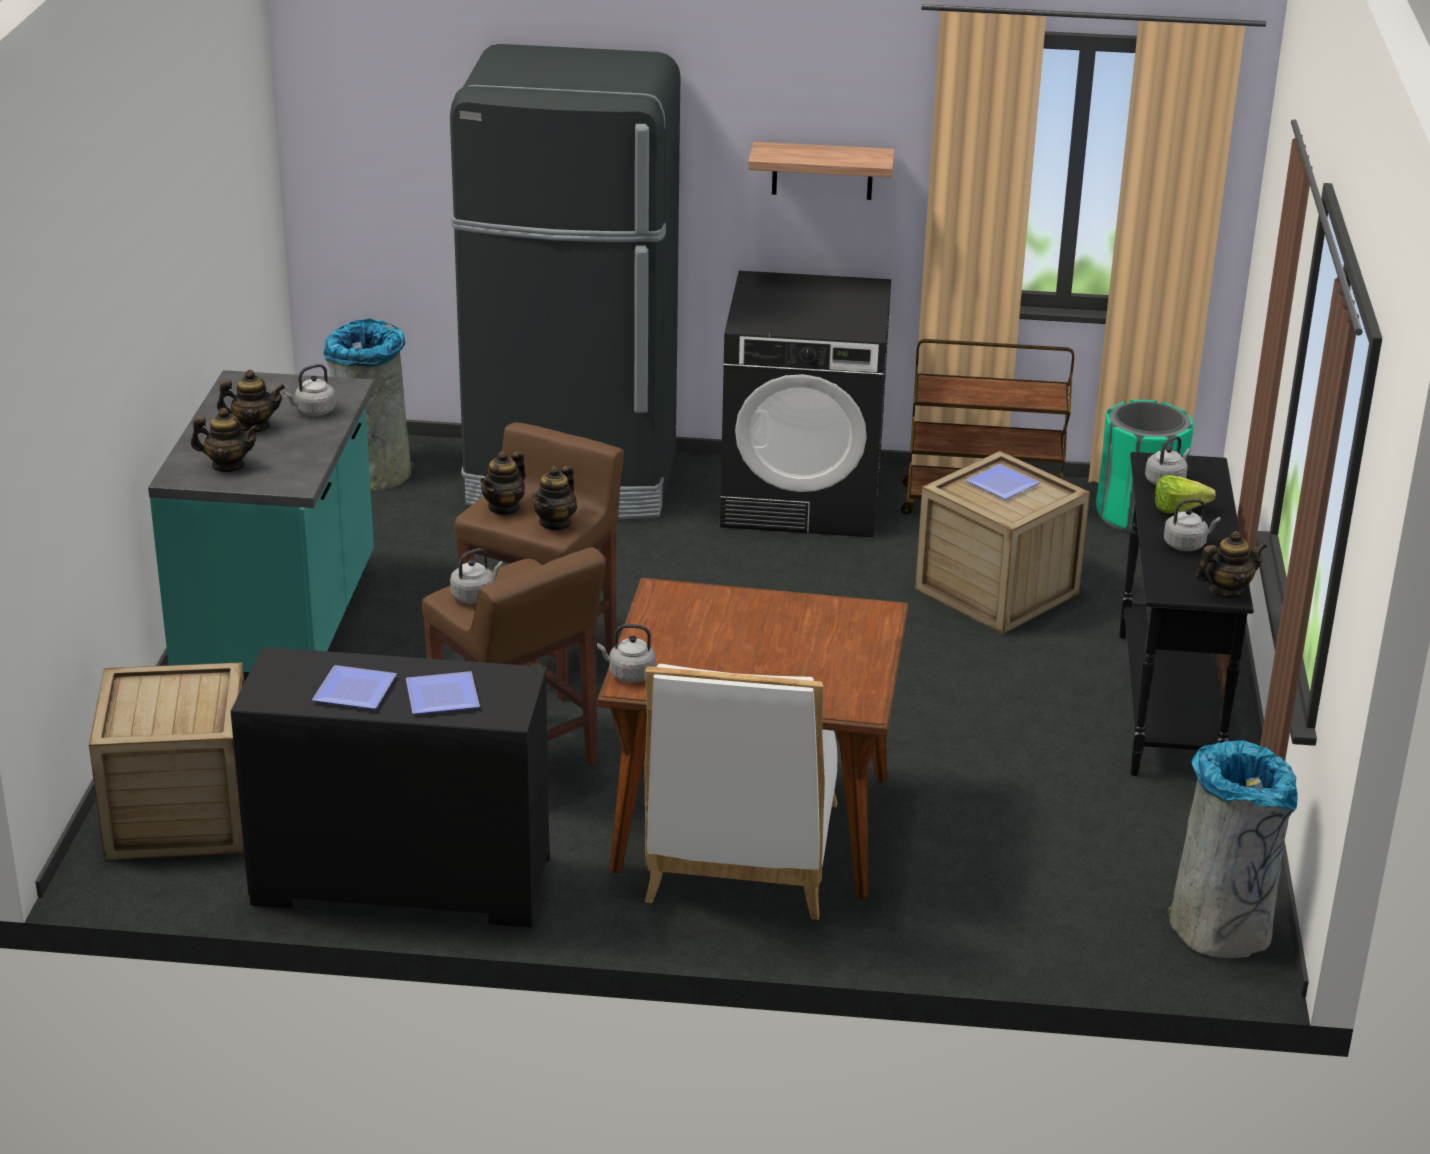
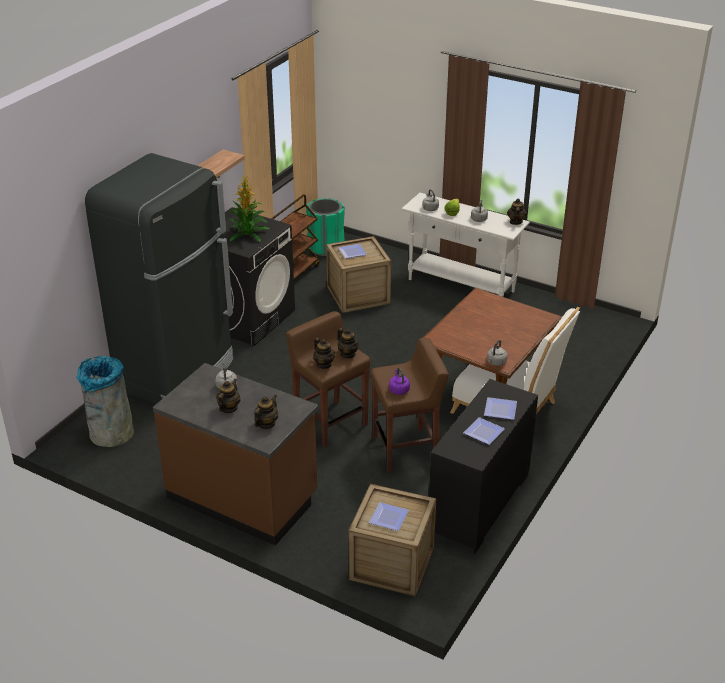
camera: 65 degrees left, 5 degrees up
(160, 704) = (390, 517): none -> plate
(282, 626) = (243, 496): turquoise counter -> brown counter
(475, 596) = (398, 389): grey kettle -> purple kettle
(807, 313) = (248, 234): none -> potted plant
(1166, 705) = (461, 286): black console table -> white console table
(1220, 929) = (598, 320): grey trash can -> none

